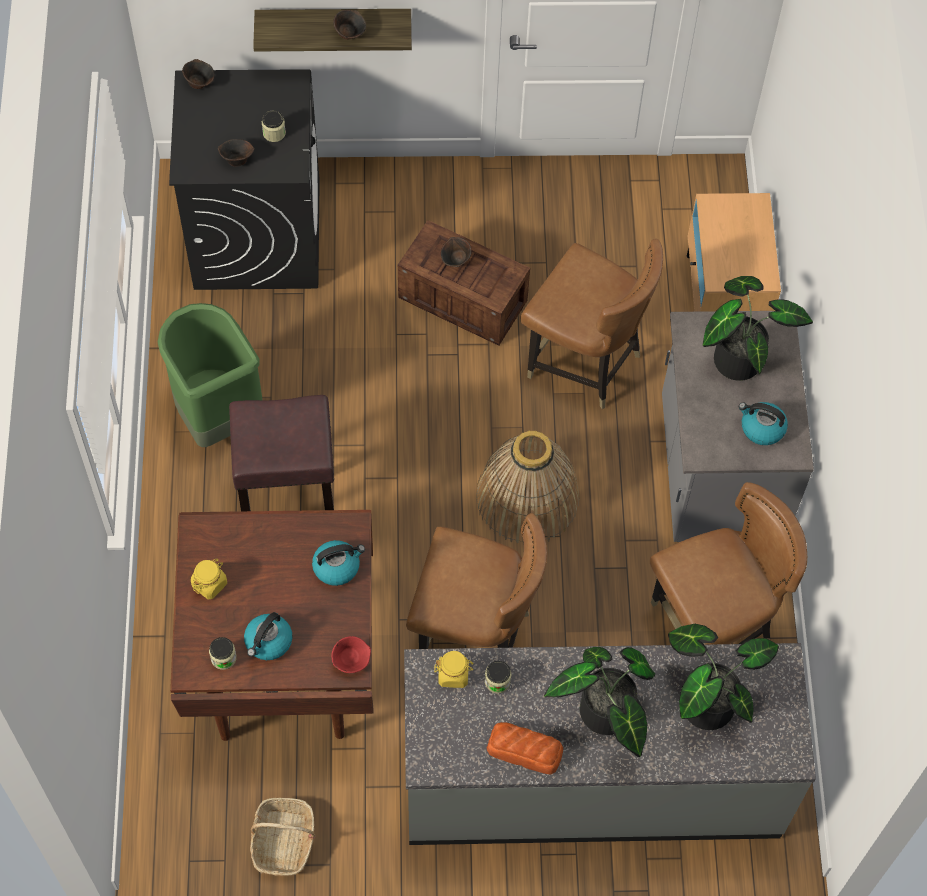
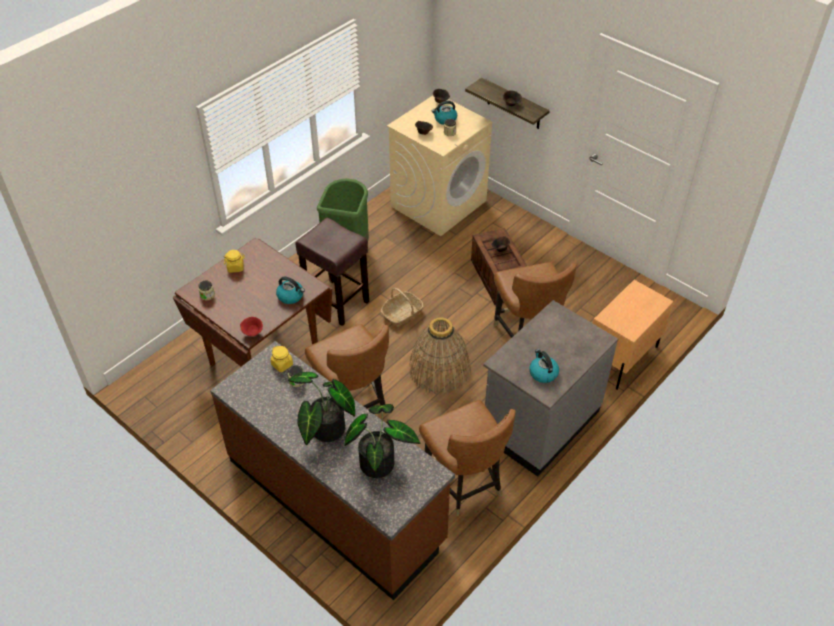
camera: 45 degrees right, 15 degrees down
(256, 233) = (438, 203): black washing machine -> beige washing machine
(268, 642) = (230, 302): kettle -> kettle (445, 119)
(283, 841) = (185, 418): basket -> basket (402, 313)
(525, 750) = (274, 416): bread -> none
(591, 779) = (336, 500): grey counter -> brown counter
(711, 628) = (464, 483): brown chair -> brown chair turned 45 degrees clockwise
(739, 355) = (567, 337): potted plant -> none

